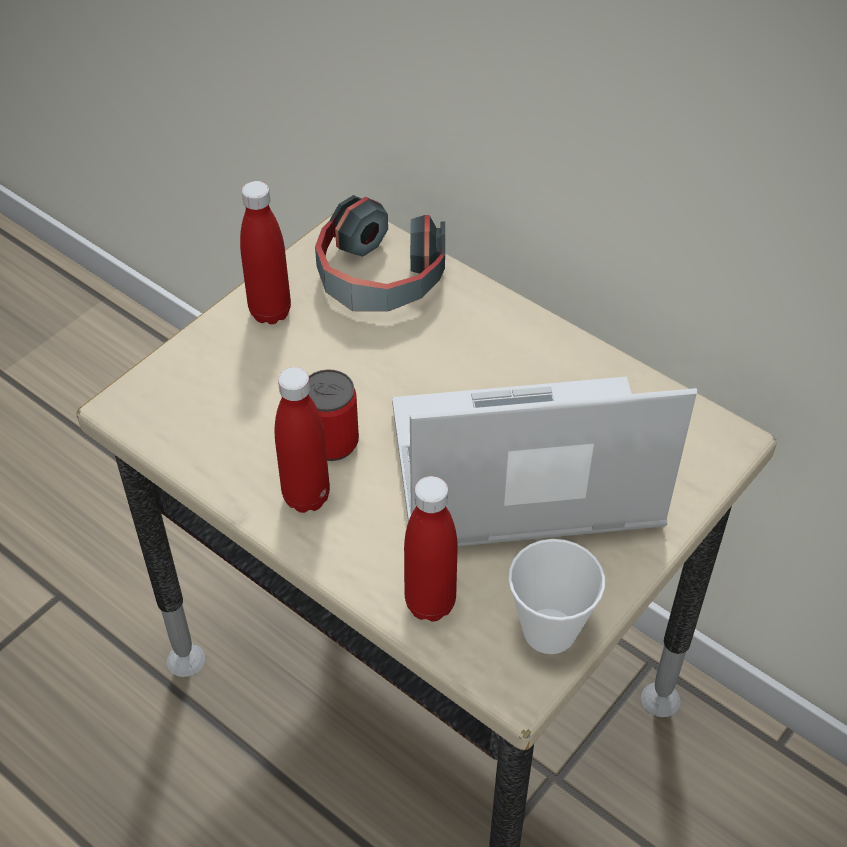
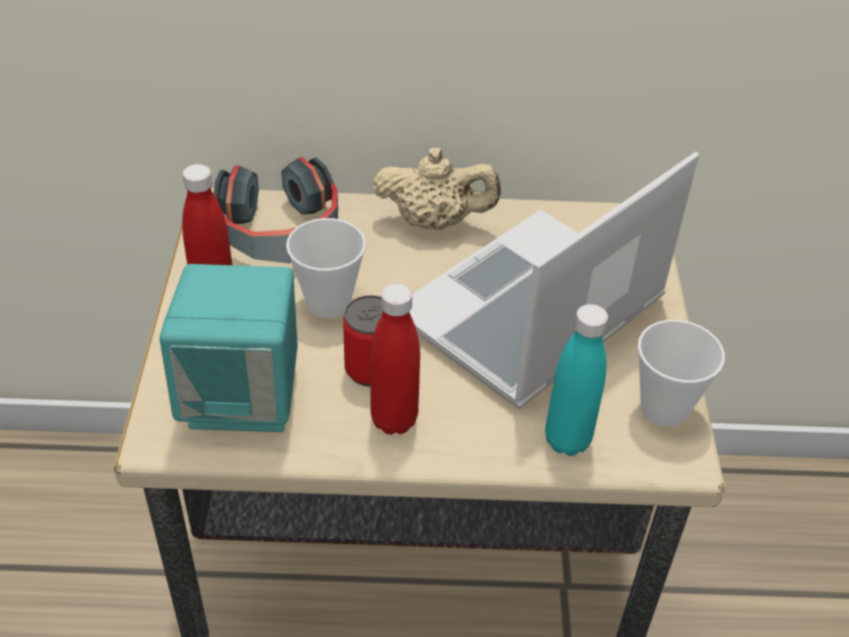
camera: 40 degrees left, 5 degrees down
(211, 408) = (243, 398): none -> turquoise speaker
(356, 364) = (328, 302): none -> cup
(430, 603) = (567, 440): red bottle -> turquoise bottle
(523, 338) = (434, 222): none -> beige teapot

